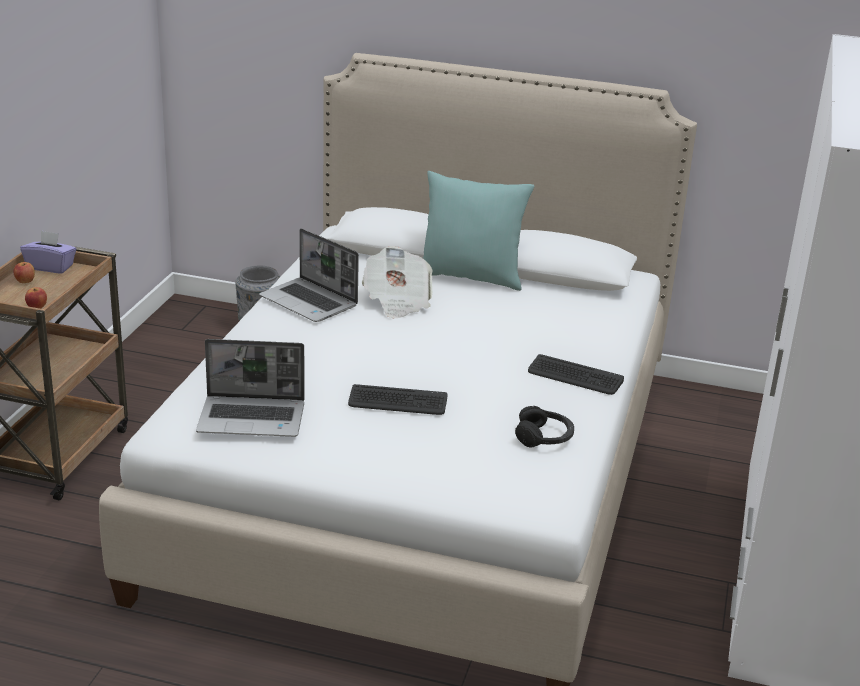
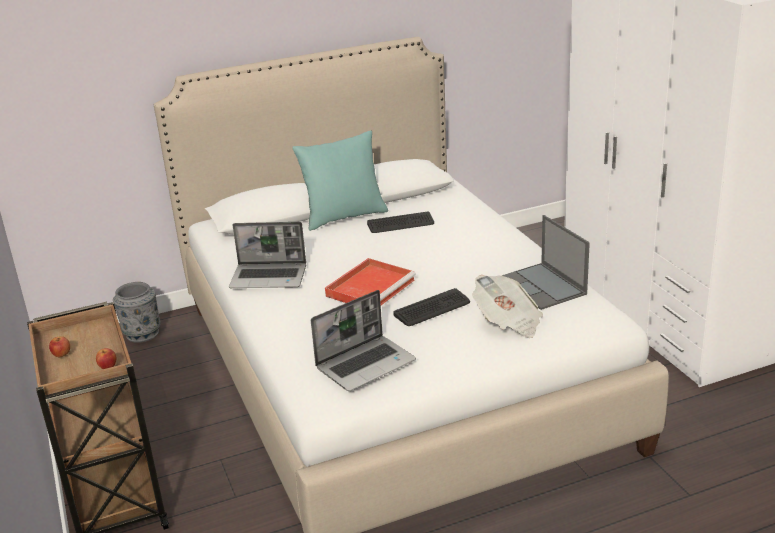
camera: 35 degrees left, 0 degrees up
(50, 267) = (63, 335): purple tissue box -> none
(377, 353) = (371, 287): none -> red tray
(397, 301) = (325, 251): newspaper -> newspaper (508, 322)
(544, 437) = (543, 286): black headphones -> laptop
(575, 376) = (501, 245): keyboard -> keyboard (400, 224)

